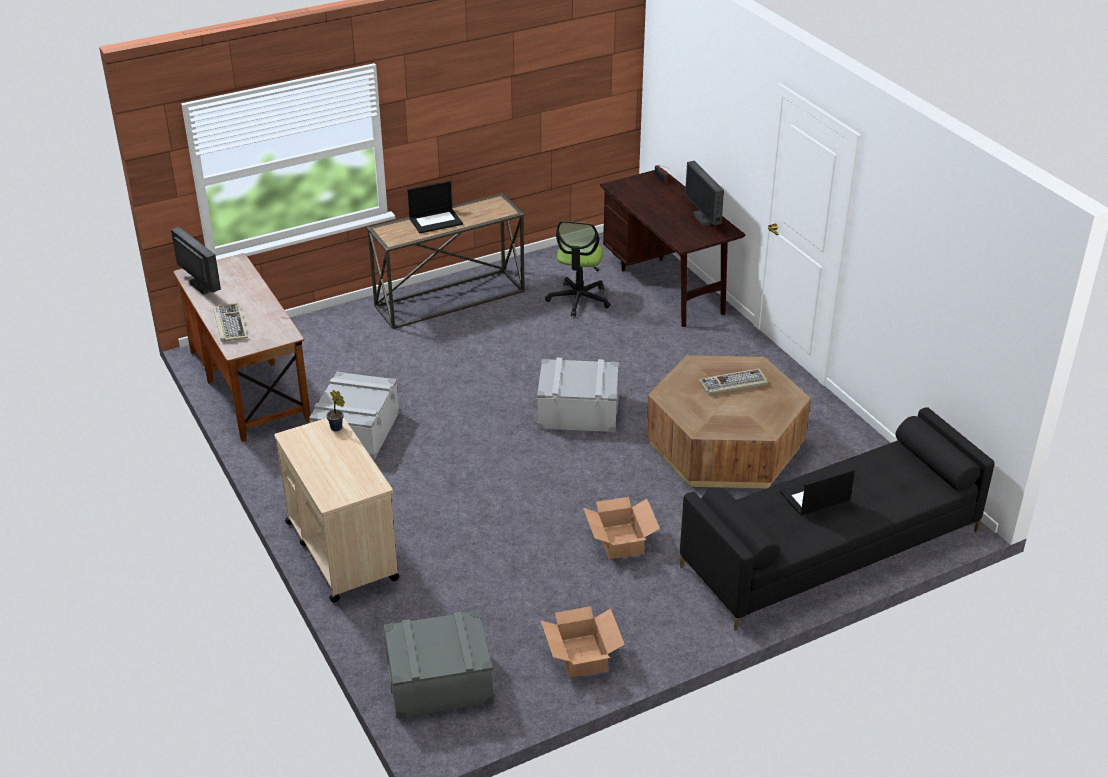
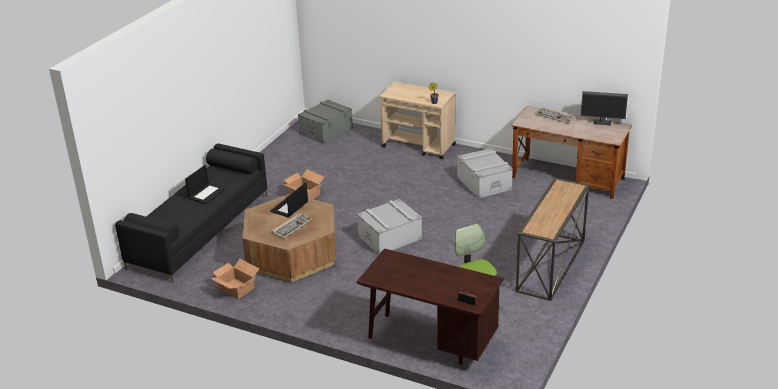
camera: 145 degrees right, 5 degrees down
(436, 221) = (559, 204): laptop -> laptop (289, 207)
(581, 656) = (280, 155): cardboard box -> cardboard box (236, 288)
(703, 219) = (397, 280): monitor -> none

